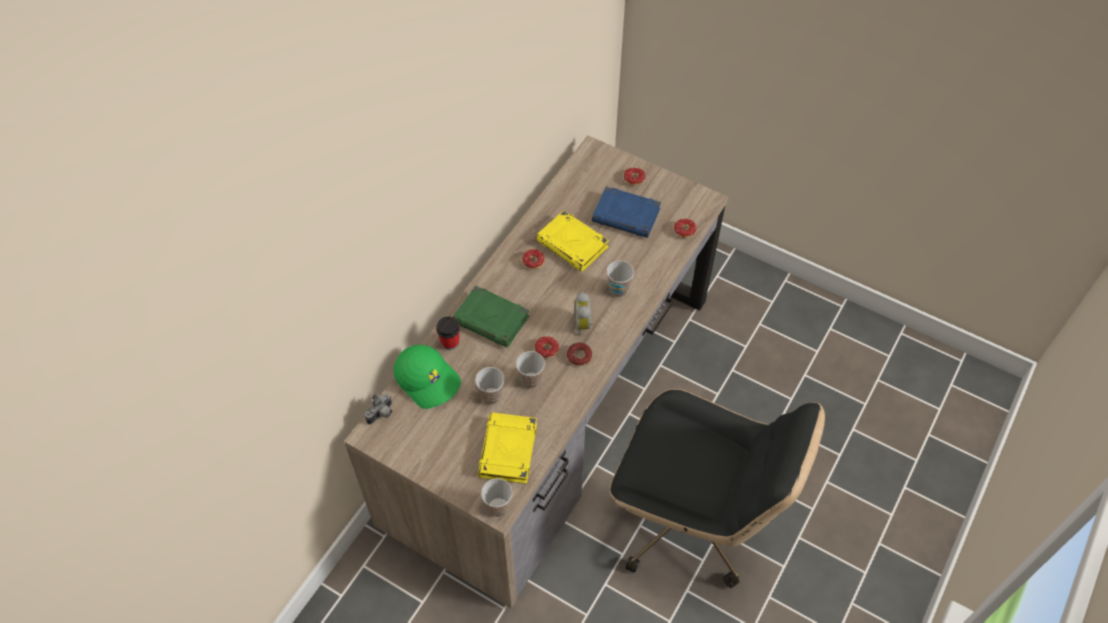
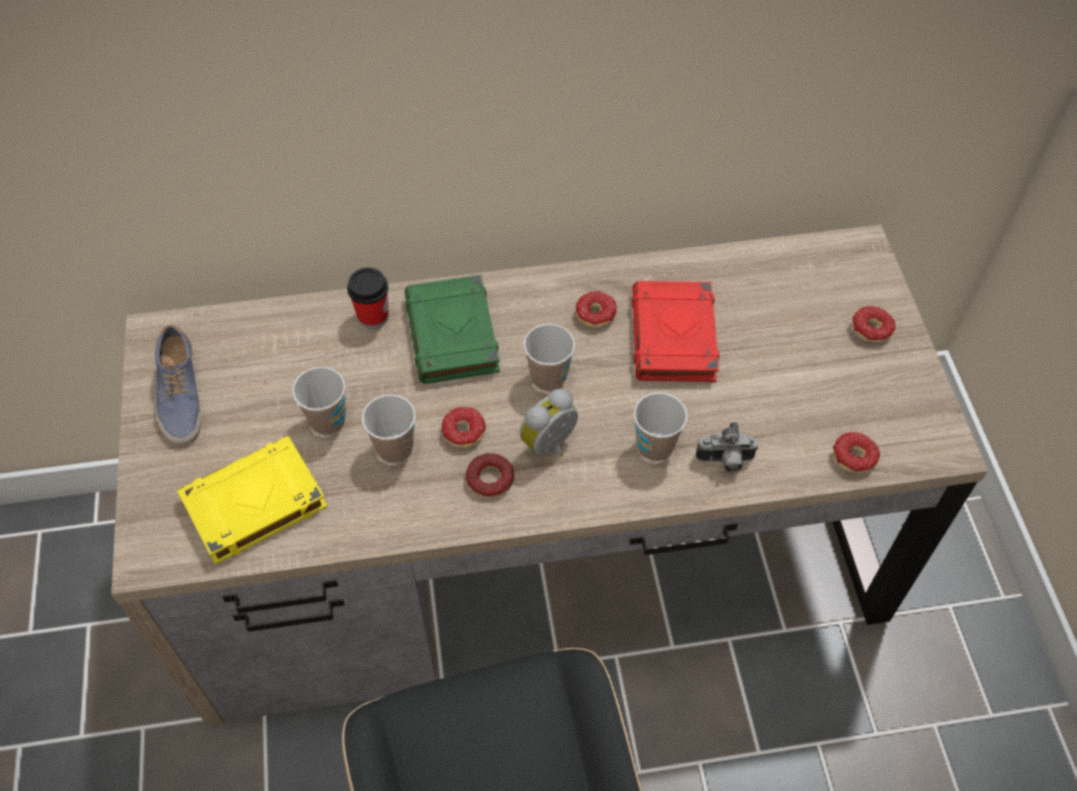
camera: 50 degrees right, 0 degrees up
(382, 414) = (197, 324): camera -> camera (725, 461)
(418, 446) = (180, 396): none -> shoe
(428, 380) = (293, 335): green cap -> none
(498, 507) = (150, 556): cup -> cup (548, 378)
(573, 244) = (674, 338): yellow book -> red book
(626, 216) = (796, 366): blue book -> none

